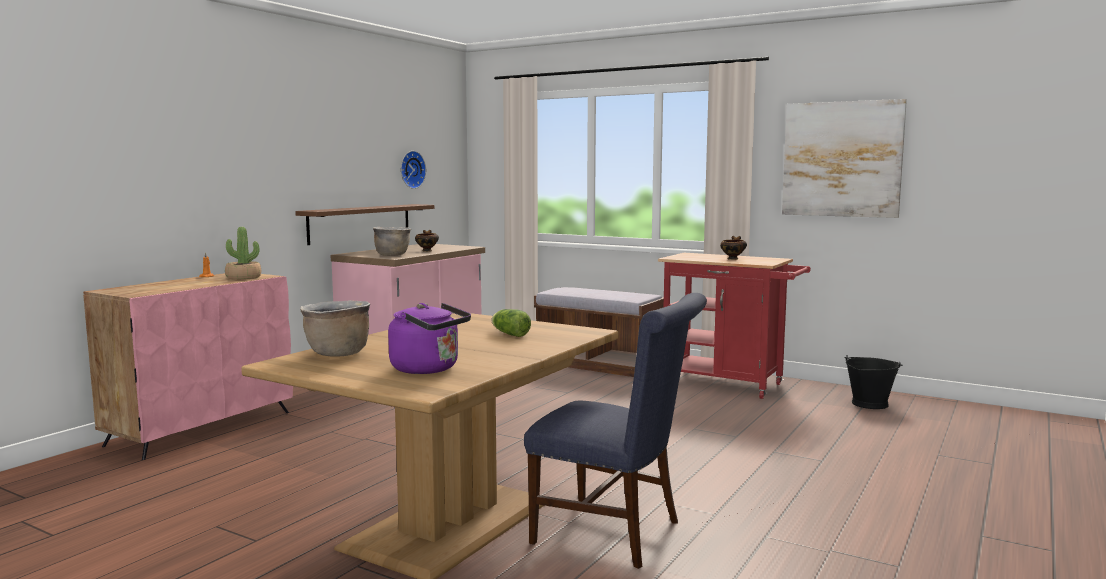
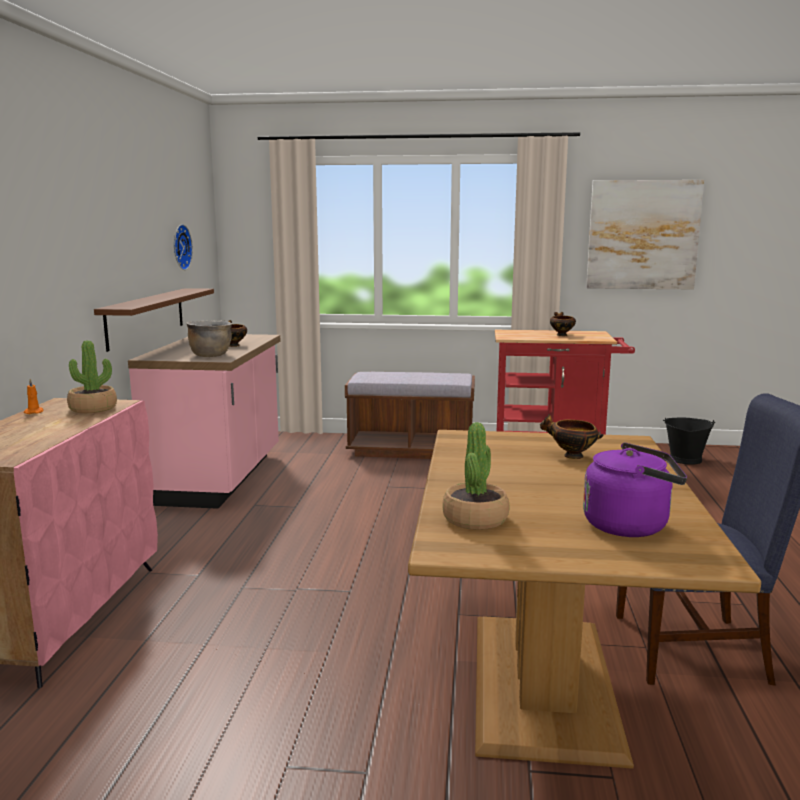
camera: 25 degrees left, 5 degrees up
(337, 354) = (475, 519): brown cooking pot -> potted plant
(509, 334) = (571, 456): lettuce -> bowl

